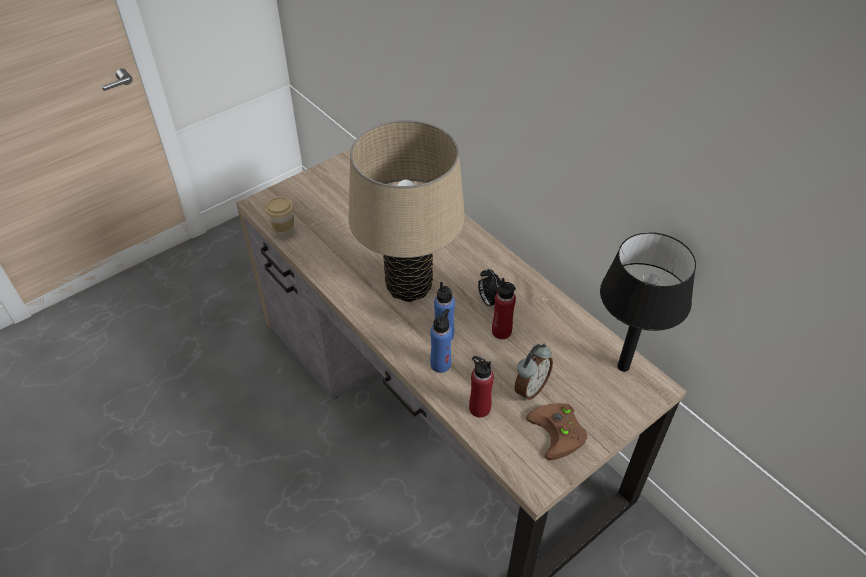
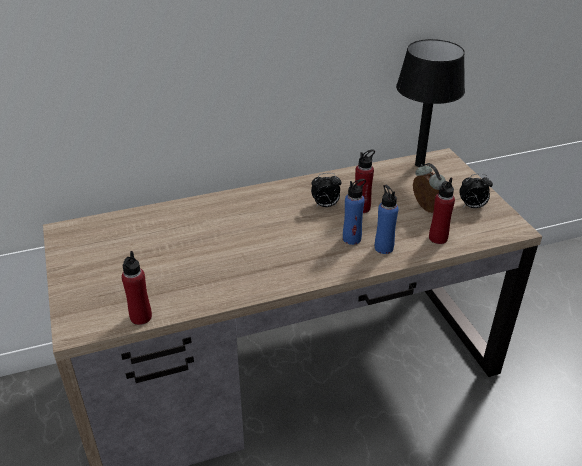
camera: 70 degrees left, 10 degrees down
(284, 231) = (141, 317): cup -> red bottle
(409, 286) = (281, 245): beige table lamp -> none
(560, 433) = (472, 206): brown game controller -> alarm clock

